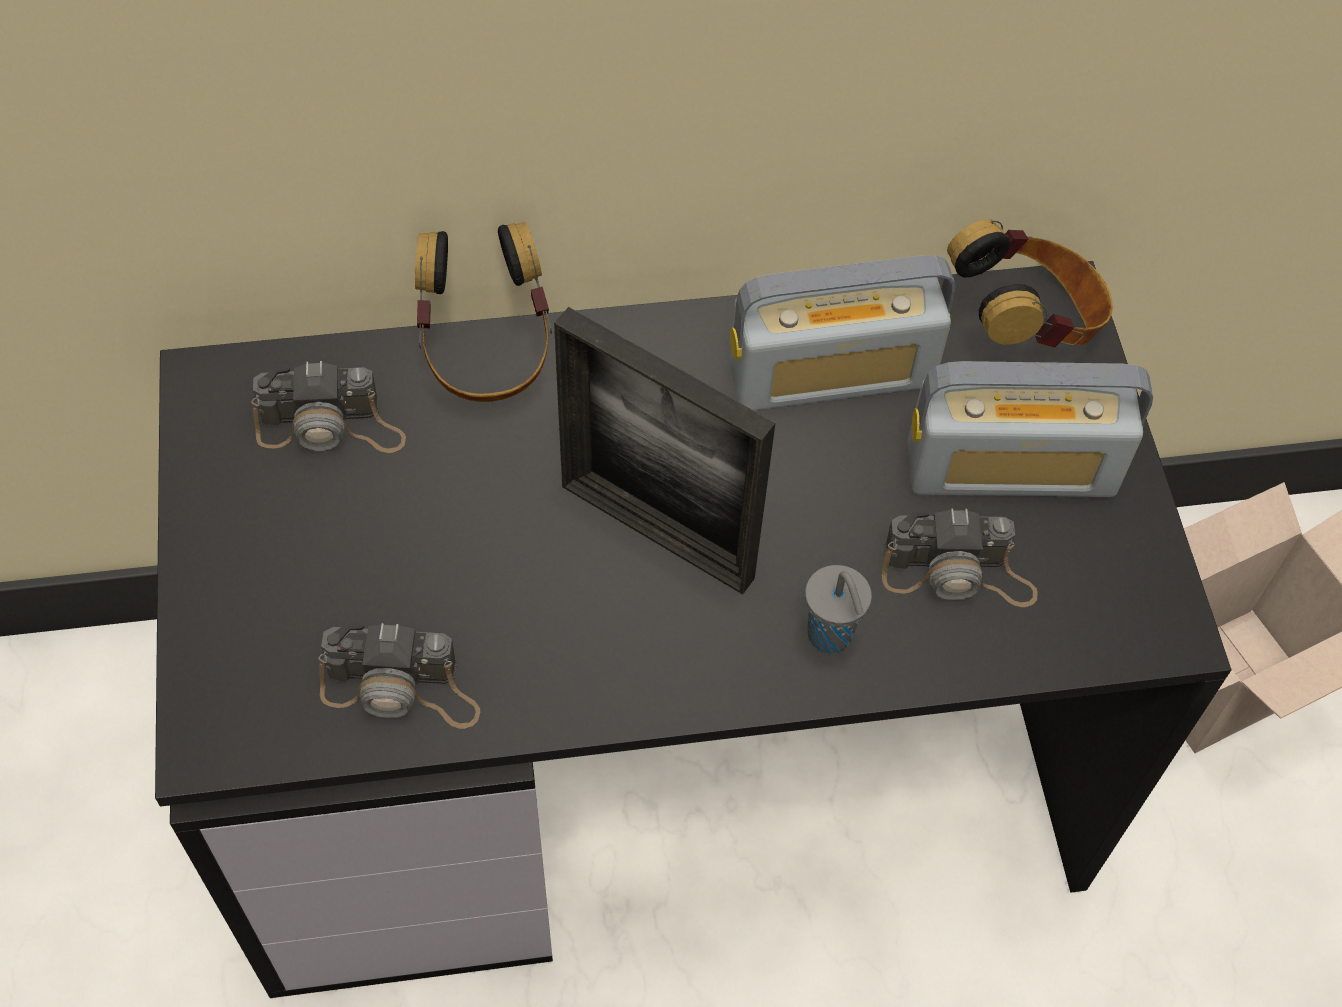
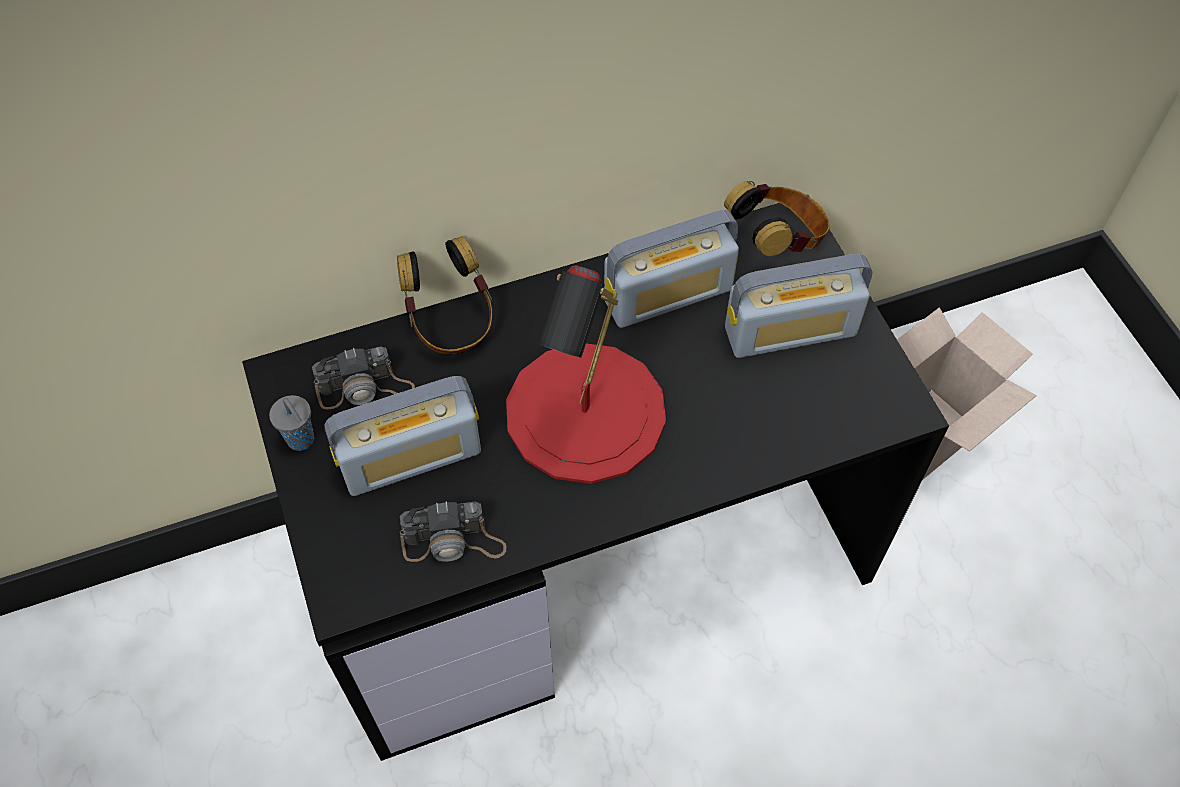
camera: 10 degrees left, 0 degrees up
(372, 547) = (411, 458): none -> radio
(657, 532) = (586, 412): picture frame -> red table lamp
(831, 637) = (708, 455): grey cup -> grey cup (301, 440)
(958, 574) = (774, 401): camera -> none

